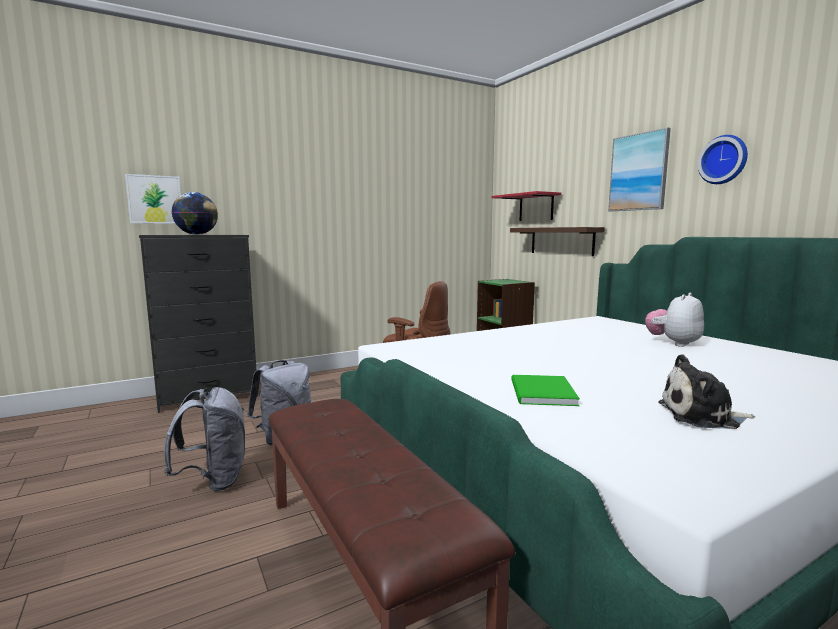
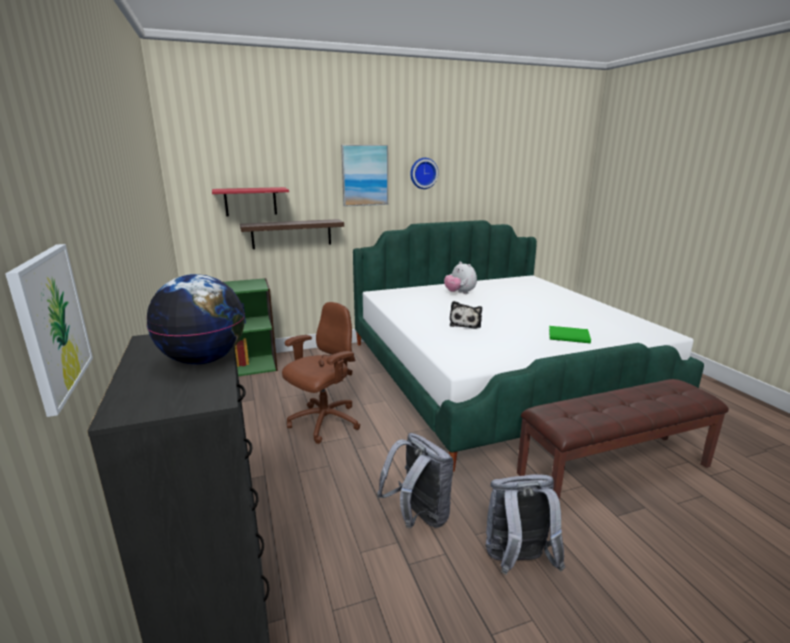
camera: 80 degrees left, 10 degrees up
(702, 416) = (589, 316): plush toy -> plush toy (466, 324)

